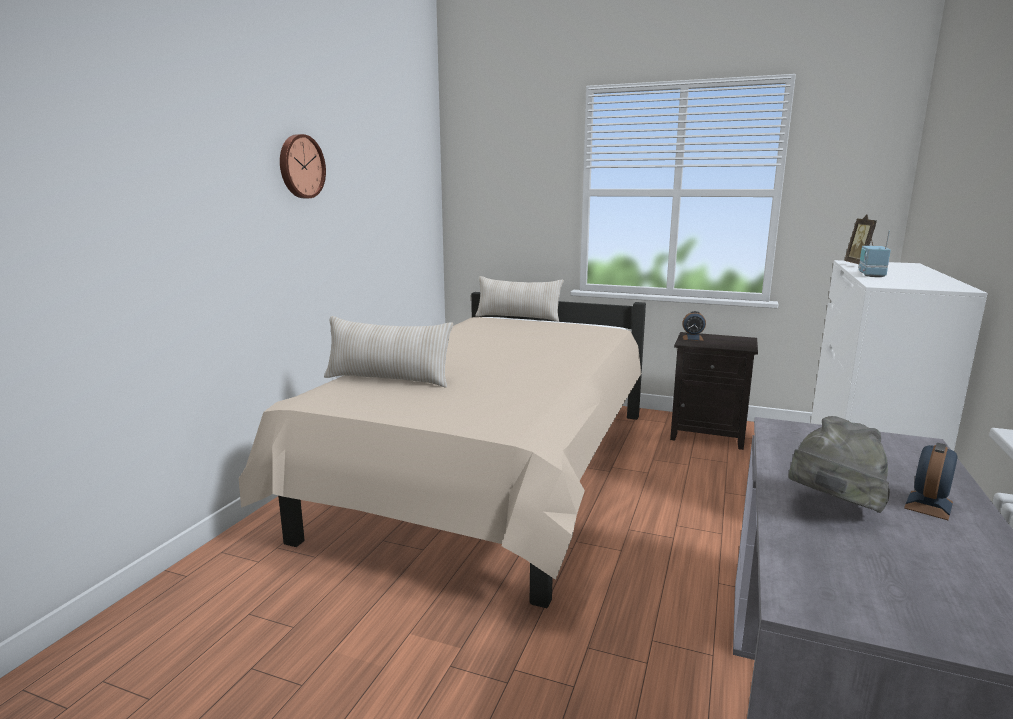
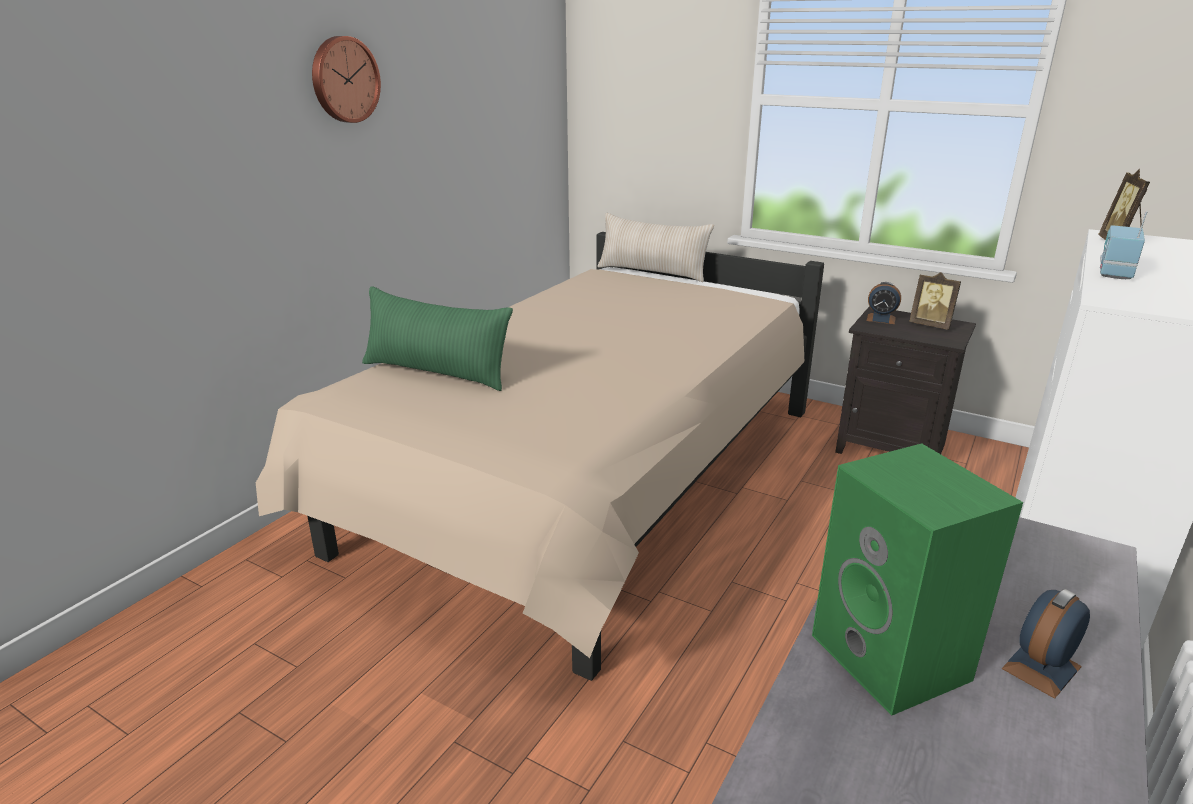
camera: 10 degrees right, 10 degrees up
(388, 379) = (436, 372): beige pillow -> green pillow
(728, 340) = (931, 325): none -> picture frame
(831, 509) = (894, 658): grey hat -> green speaker

